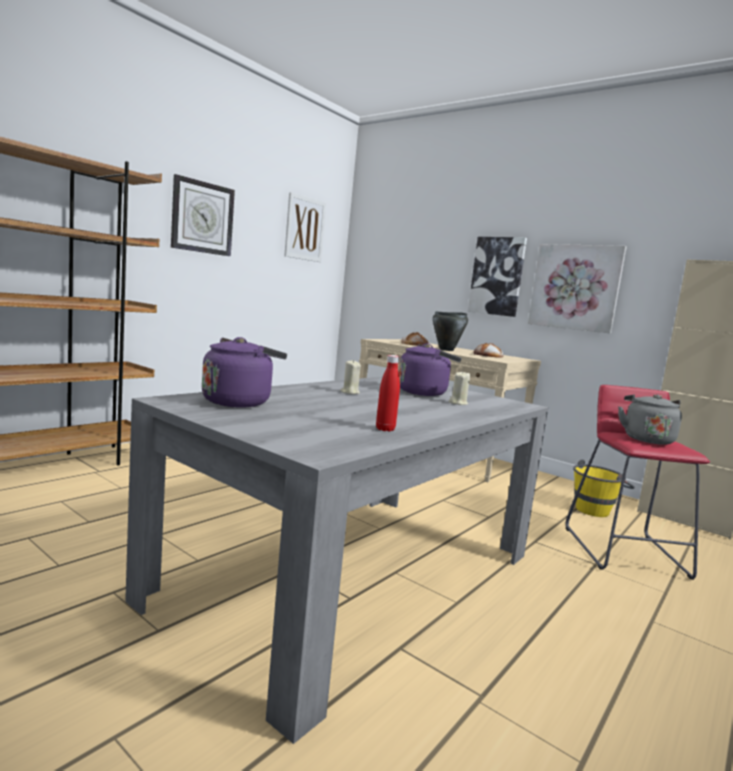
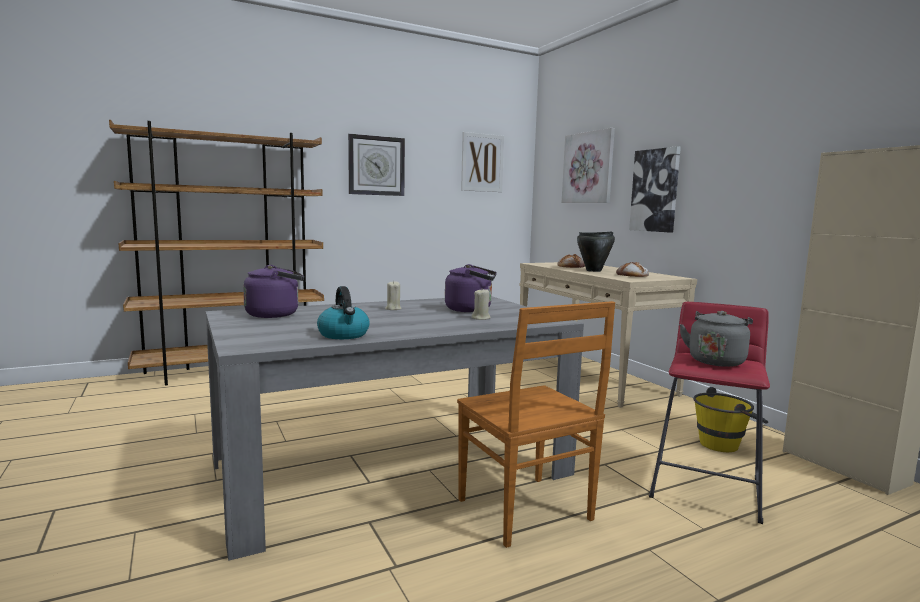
camera: 25 degrees right, 0 degrees up
(385, 429) = (344, 335): red bottle -> kettle
(527, 603) = (526, 511): none -> brown chair
(575, 287) = (728, 195): picture -> picture (588, 168)

